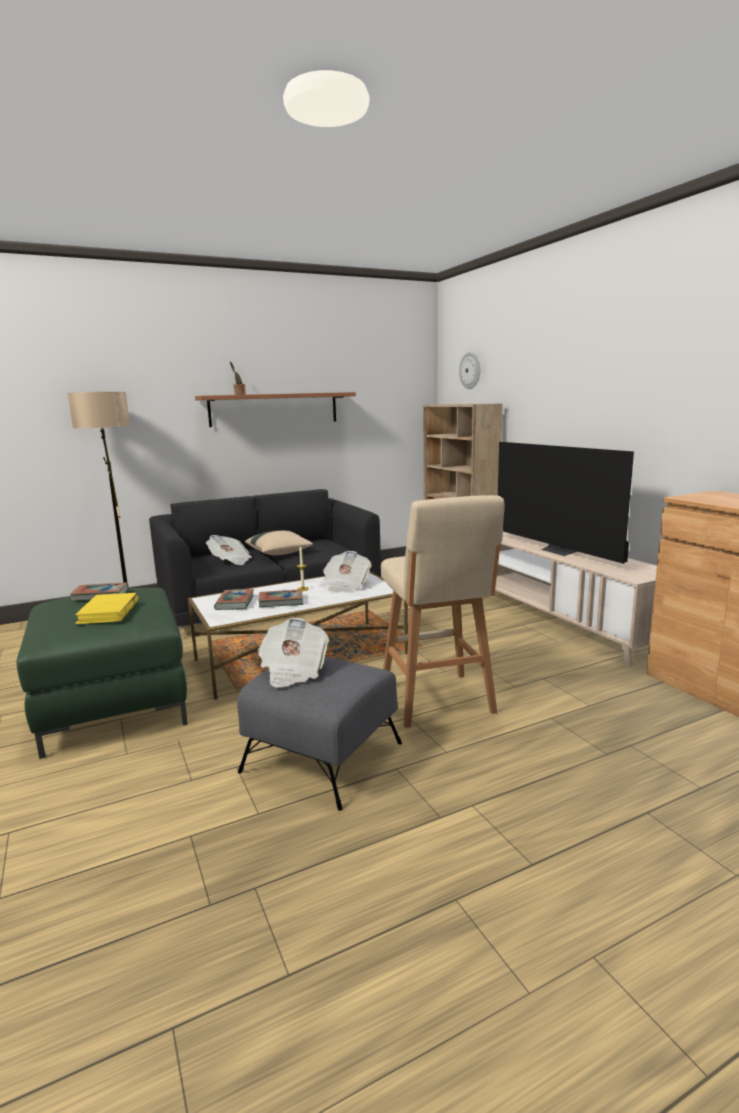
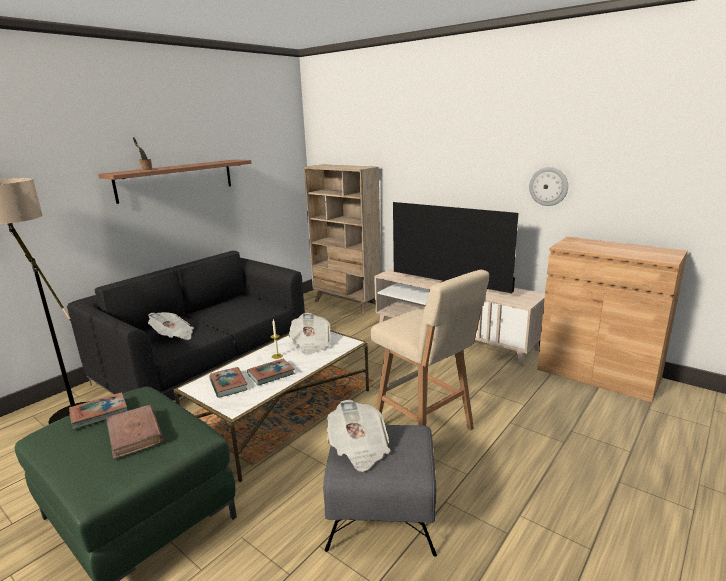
camera: 25 degrees left, 5 degrees up
(108, 612) = (134, 434): yellow book -> brown book
(279, 553) = (214, 318): beige pillow -> none
(470, 370) = (342, 137): wall clock -> wall clock (548, 186)

